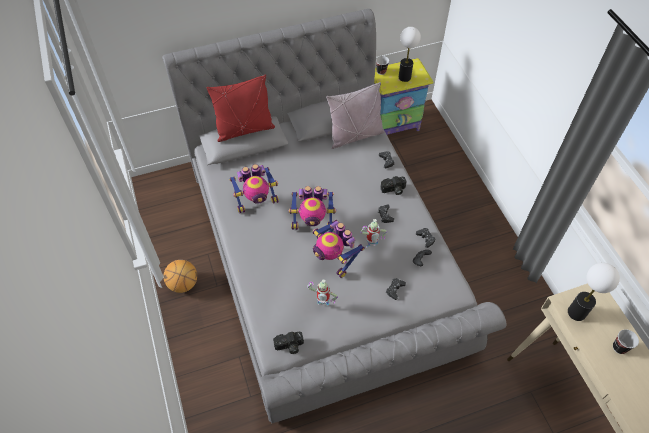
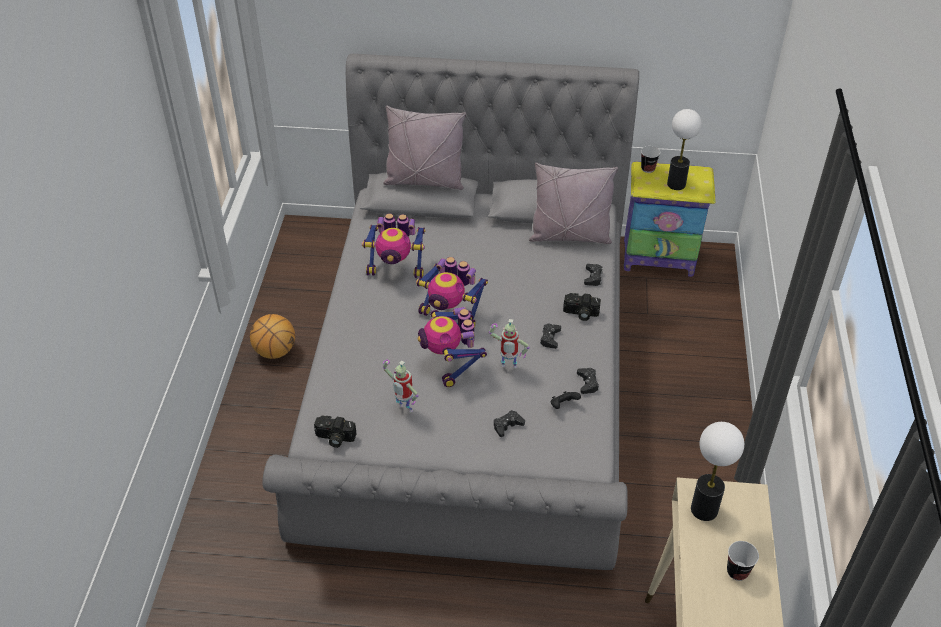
camera: 25 degrees right, 10 degrees down
(244, 130) = (424, 181): red pillow -> purple pillow

